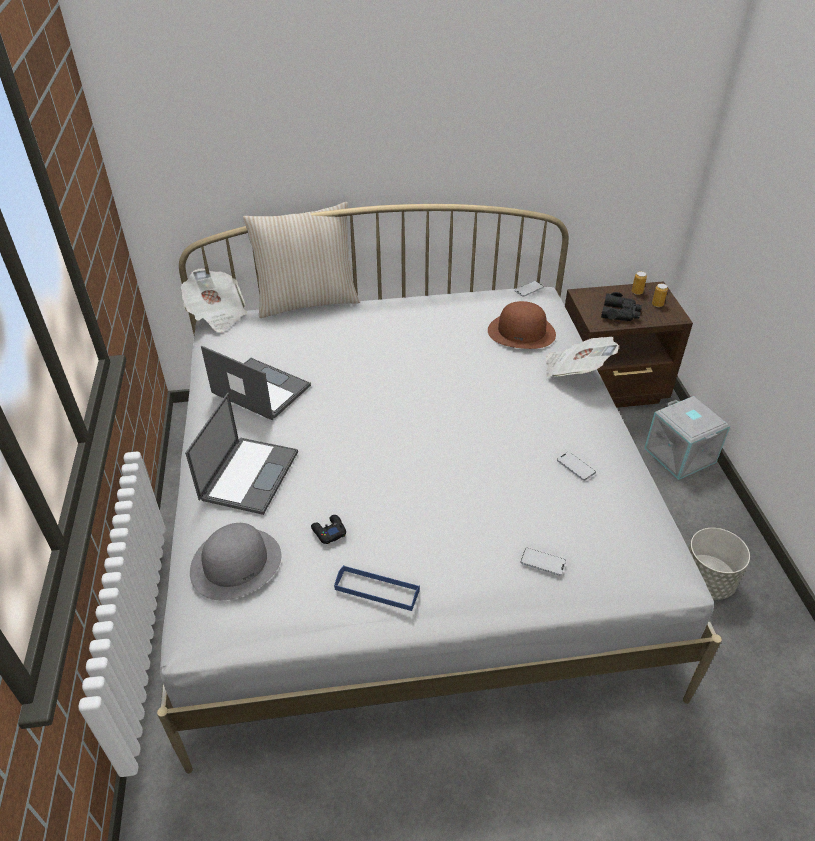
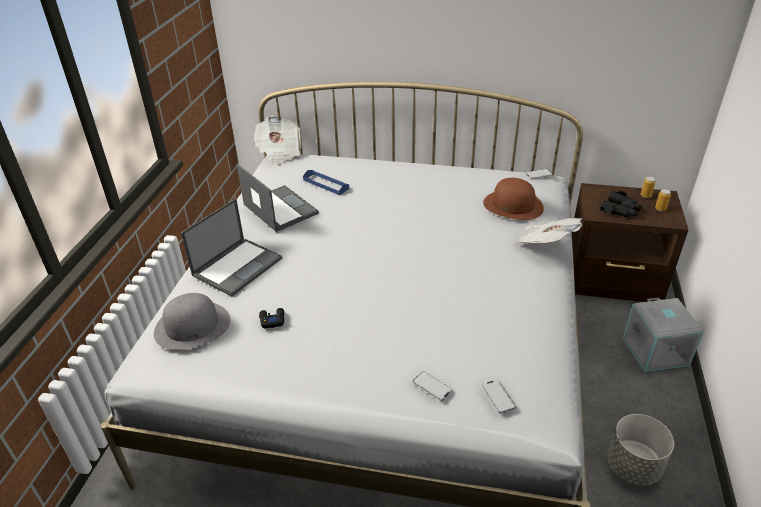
camera: 20 degrees right, 5 degrees down
(307, 301) = (351, 154): beige pillow -> none
(377, 590) = (284, 372): blue tray -> blue tray (326, 184)
(576, 466) = (503, 318): phone -> phone (498, 397)

